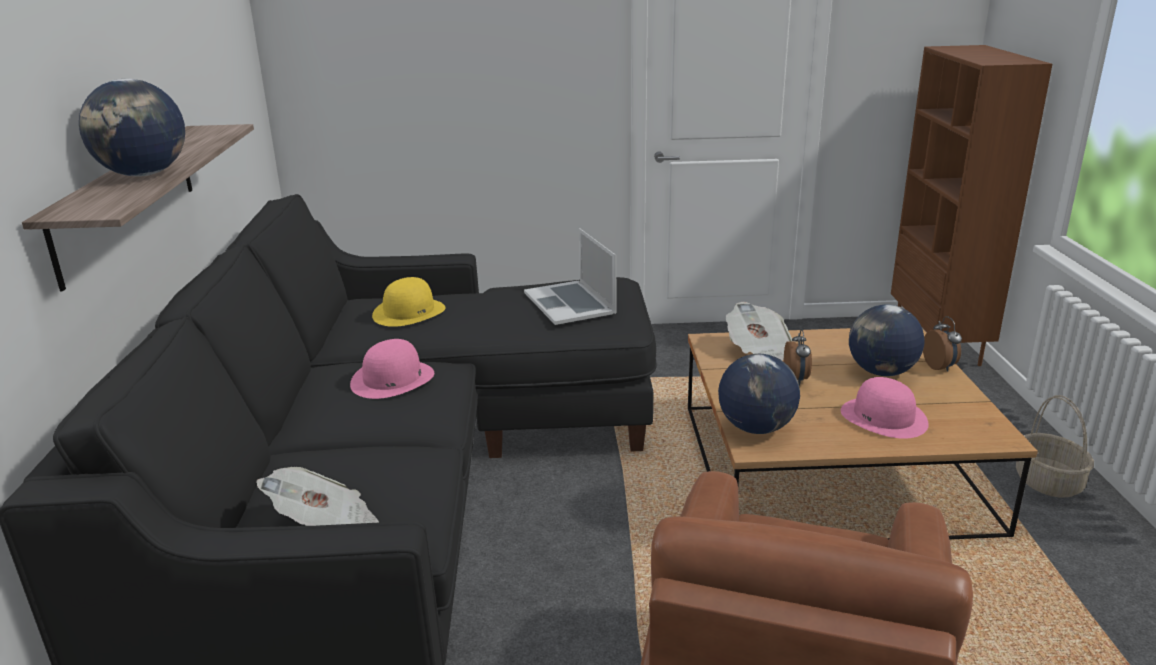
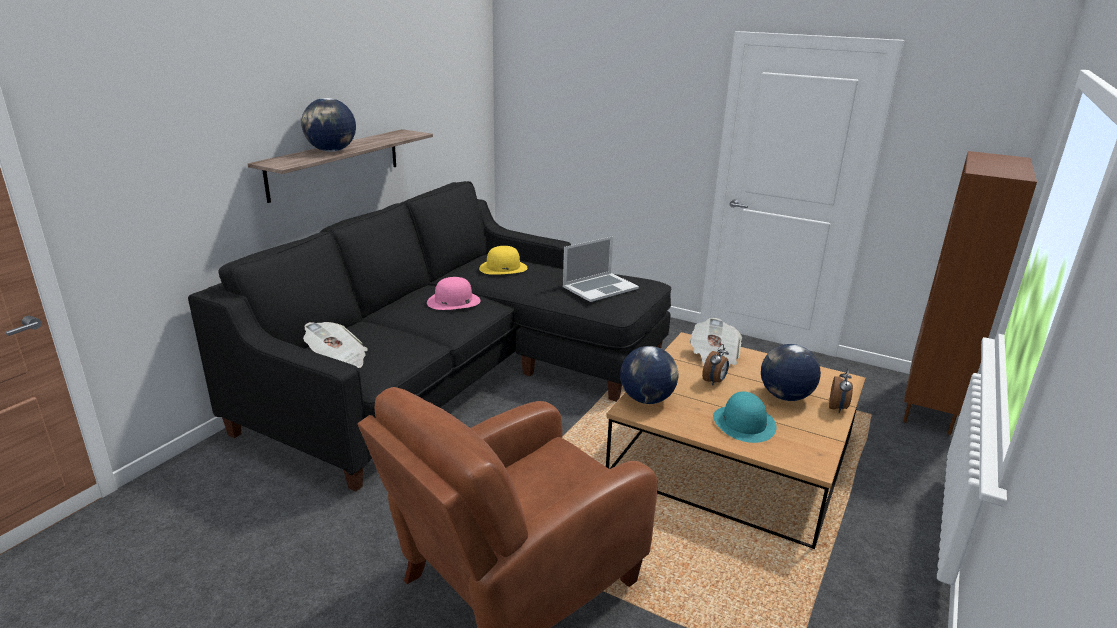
camera: 30 degrees right, 0 degrees up
(570, 303) = (600, 287): laptop -> laptop turned 135 degrees counterclockwise
(884, 417) = (744, 423): pink hat -> turquoise hat
(1049, 483) = (896, 530): basket -> none

